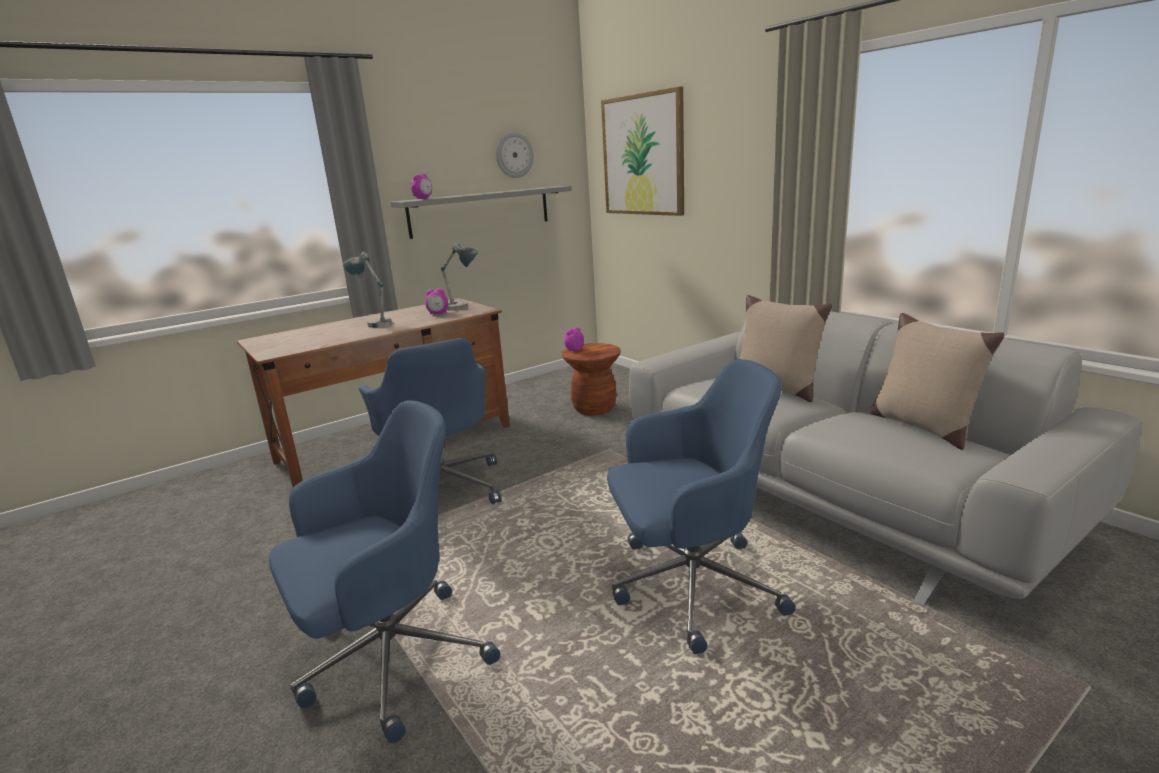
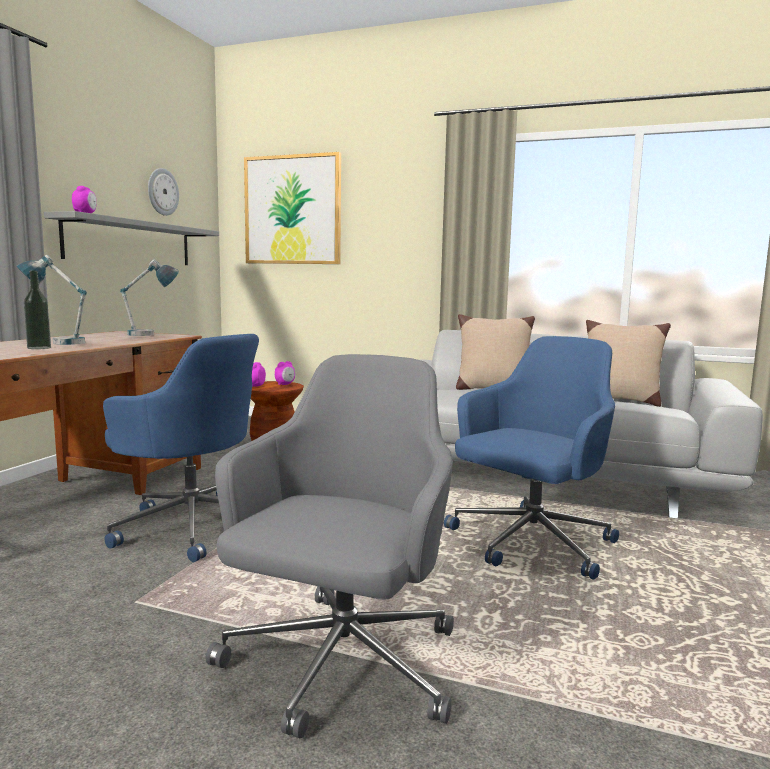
camera: 35 degrees left, 10 degrees down
(346, 333) = (39, 348): none -> bottle
(389, 659) = (340, 666): blue office chair -> grey office chair
(438, 314) = (128, 337): alarm clock -> alarm clock (285, 384)

